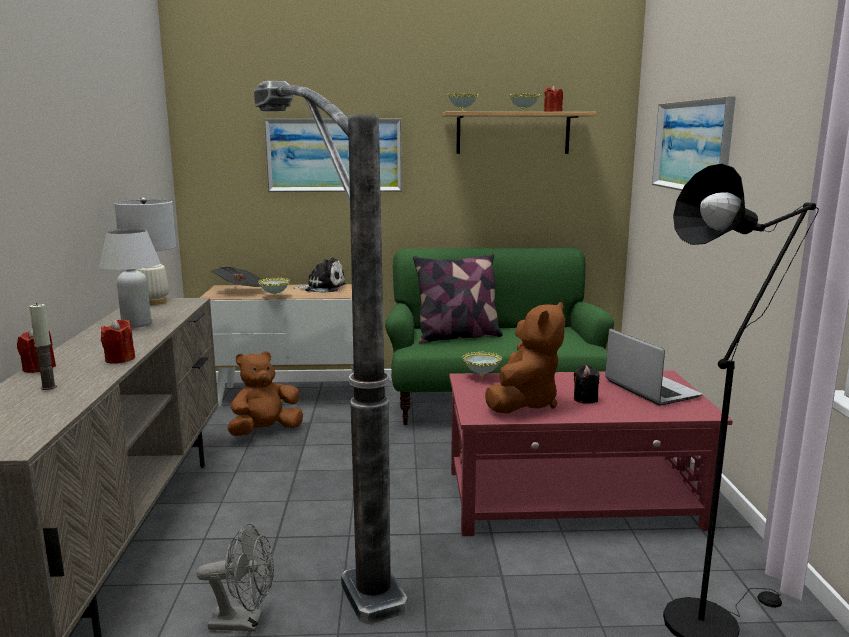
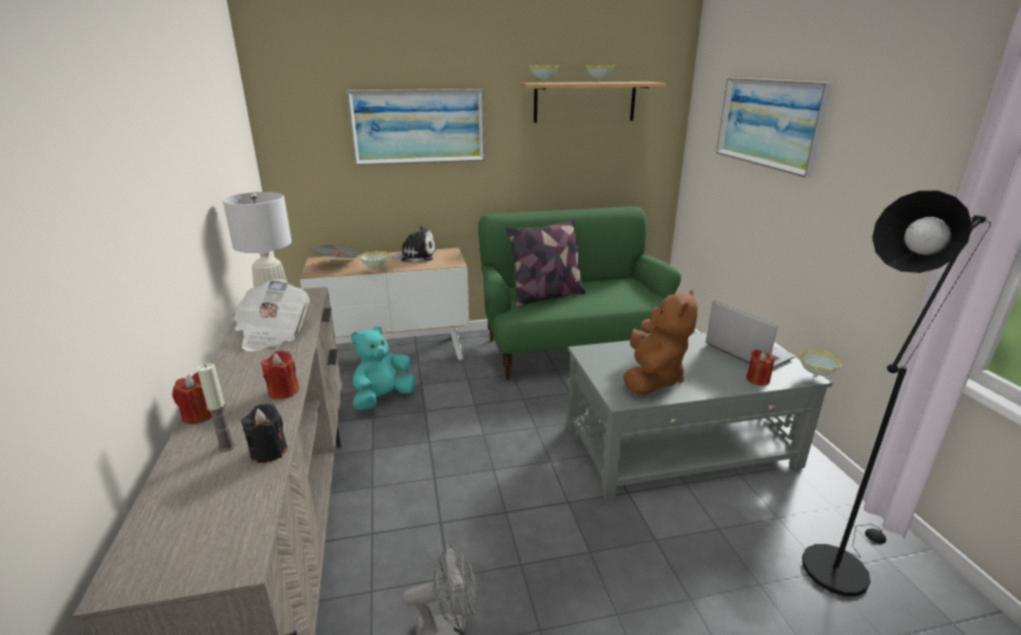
camera: 10 degrees left, 10 degrees up
(136, 324) = (273, 333): white table lamp -> newspaper
(265, 431) = (383, 399): brown plush toy -> turquoise plush toy
(324, 510) = (472, 485): floor lamp -> none
(481, 377) = (599, 349): bowl -> bowl (815, 377)
(552, 111) = (624, 82): red candle -> red candle (757, 379)
(573, 498) = (680, 446): red coffee table -> grey coffee table
(585, 399) = (701, 369): black candle -> black candle (269, 452)

